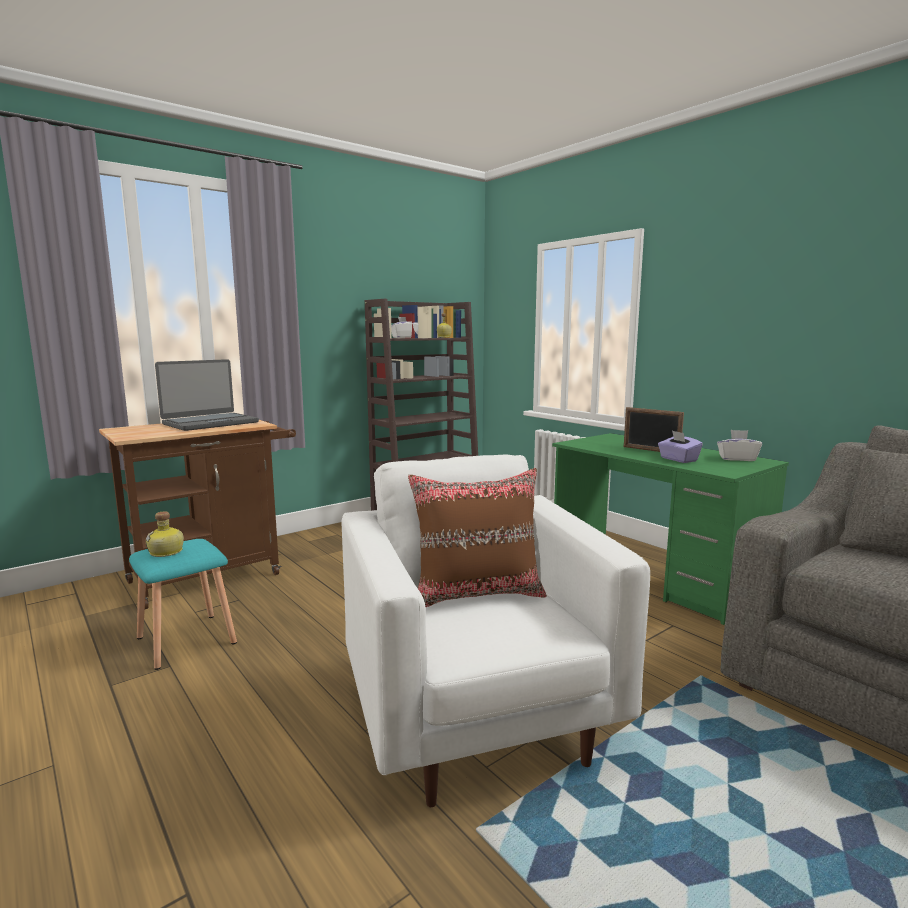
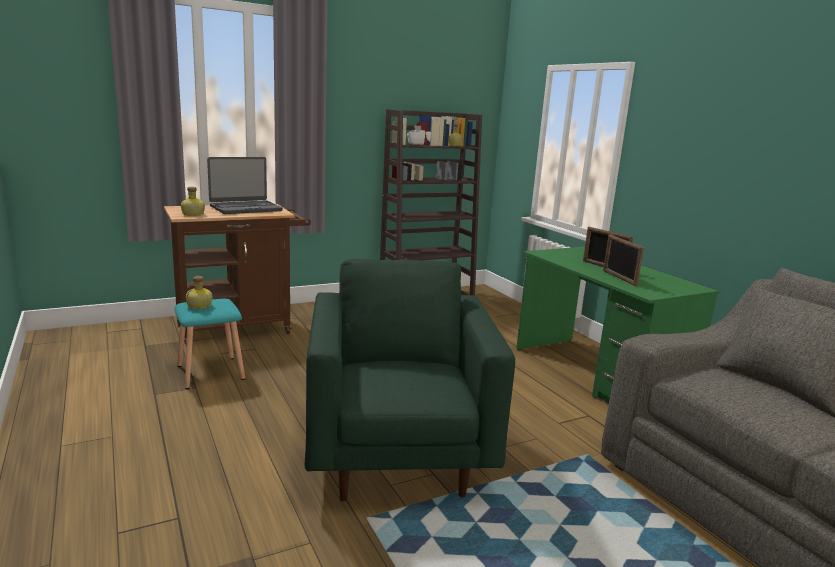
camera: 10 degrees right, 5 degrees up
(142, 434) = (192, 214): none -> bottle
(478, 594) = (403, 363): brown pillow -> none
(478, 719) = (398, 455): white armchair -> green armchair
(678, 459) = (619, 278): purple tissue box -> picture frame
(737, 459) = (674, 282): white tissue box -> none

